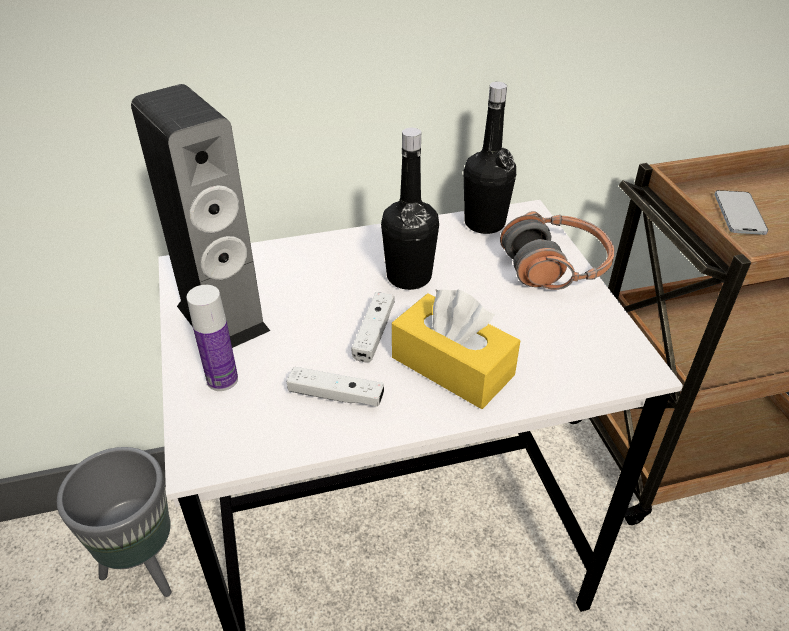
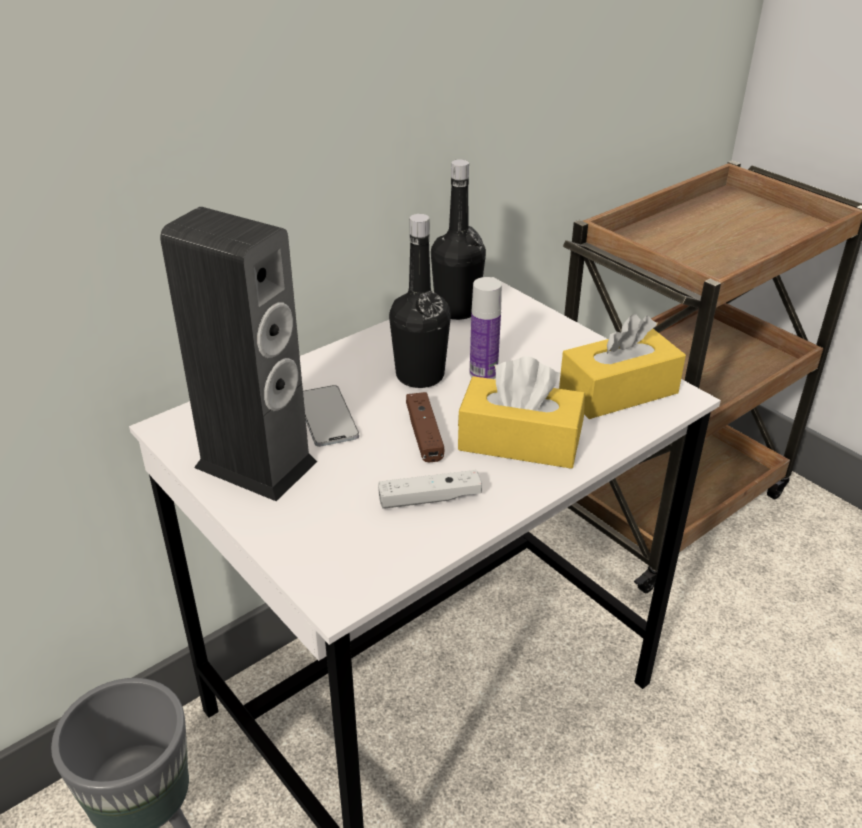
camera: 25 degrees left, 5 degrees down
(222, 380) = (303, 520): bottle -> bottle (483, 373)
(374, 333) = (424, 434): white game controller -> brown game controller
(555, 266) = (549, 332): headphones -> none
(581, 345) = (618, 391): none -> yellow tissue box
(739, 214) = (676, 249): phone -> phone (327, 417)

